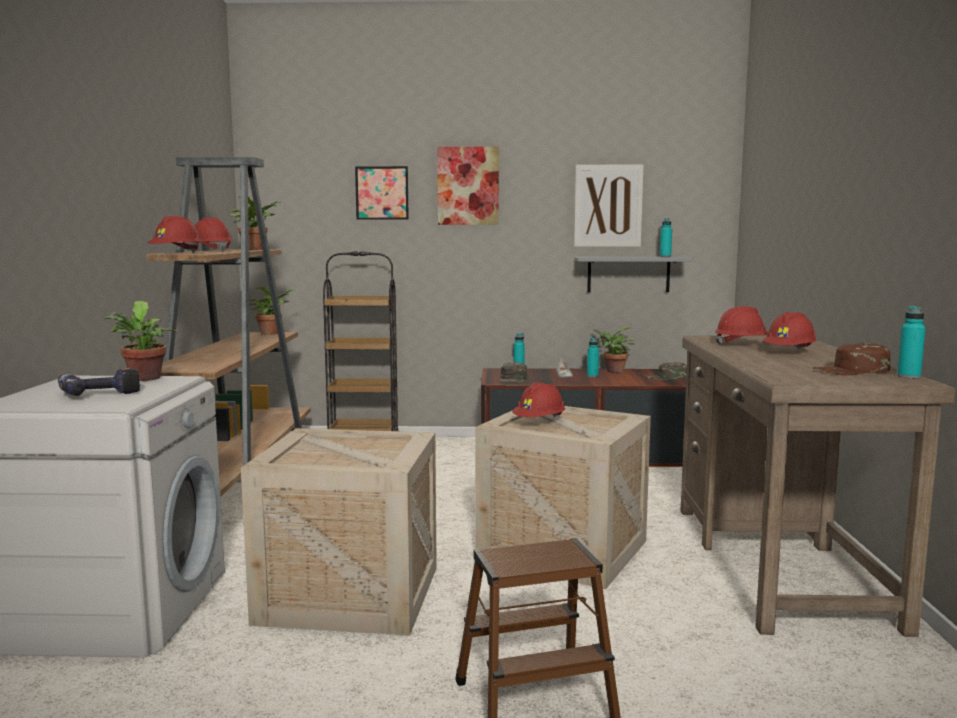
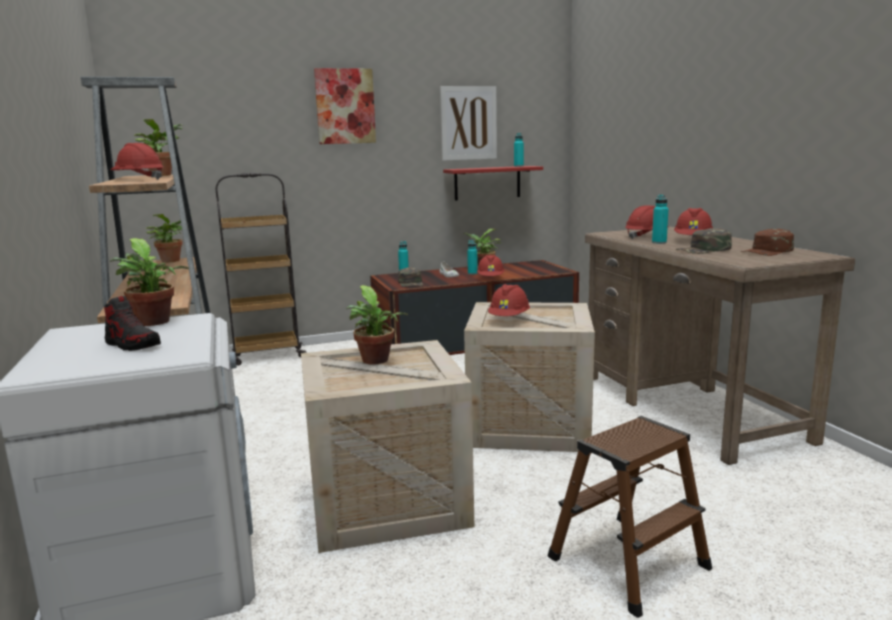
camera: 20 degrees left, 5 degrees up
(99, 393) = (132, 344): power drill -> shoe
(176, 253) = (119, 183): red hard hat -> red hard hat (490, 279)
(350, 444) = (376, 361): none -> potted plant
(382, 193) = (262, 114): picture -> none
(628, 274) = (487, 183): grey shelf -> red shelf
(666, 378) = (532, 269): green cap -> green cap (704, 250)
(908, 376) = (811, 252): turquoise bottle -> turquoise bottle (659, 242)

